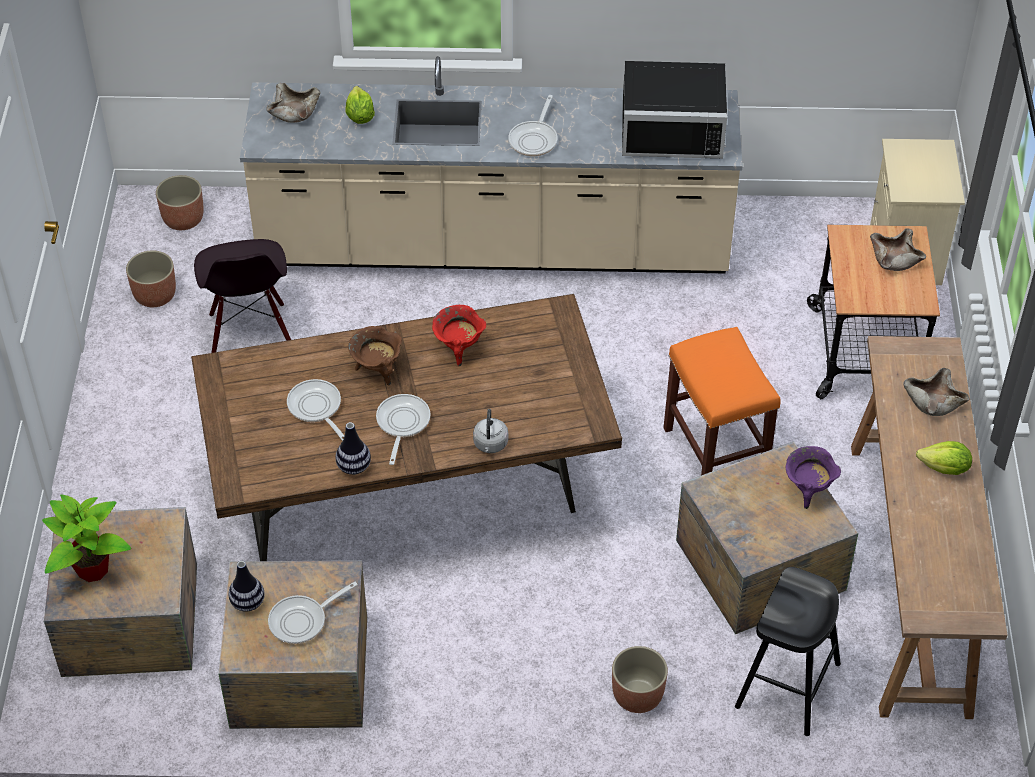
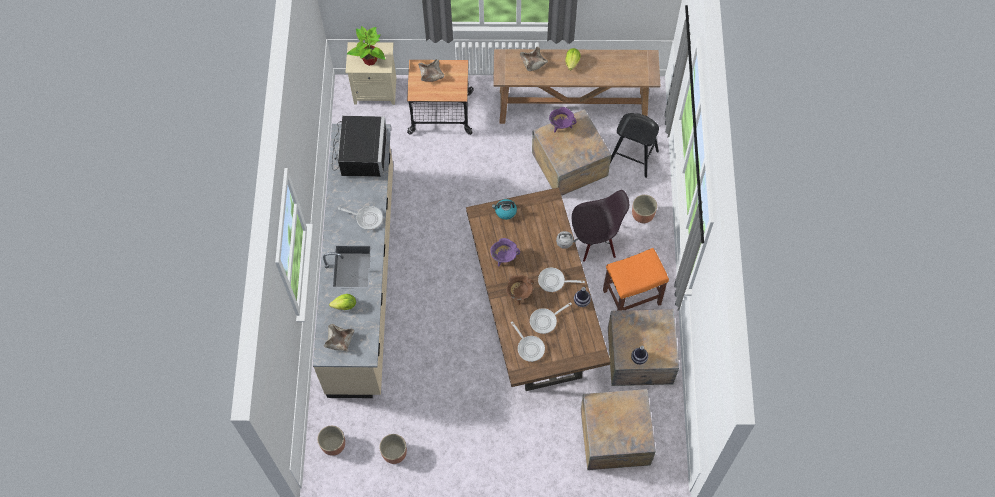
camera: 90 degrees left, 15 degrees up
(92, 569) = (624, 433): potted plant -> potted plant (370, 60)
(250, 332) = (424, 399): black chair -> black chair (595, 241)
(302, 620) = (647, 333): frying pan -> frying pan (529, 347)
(459, 349) = (504, 258): red cooking pot -> purple cooking pot
(563, 352) = (505, 211): none -> kettle
(716, 454) = (505, 179): orange stool -> orange stool (632, 296)

